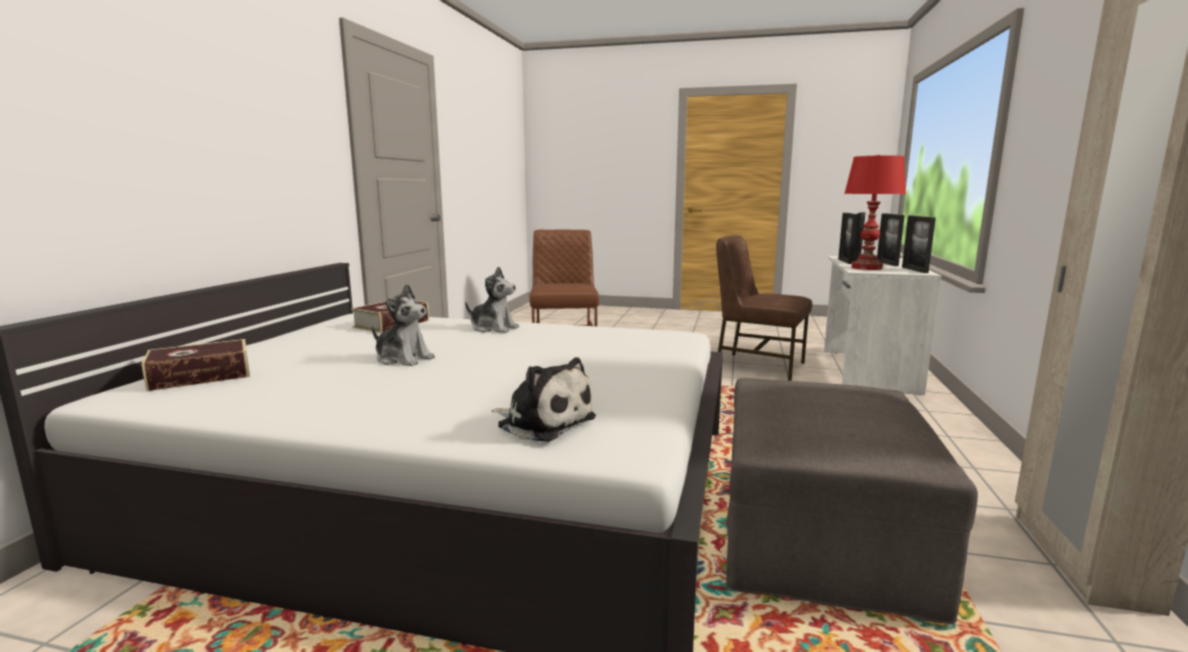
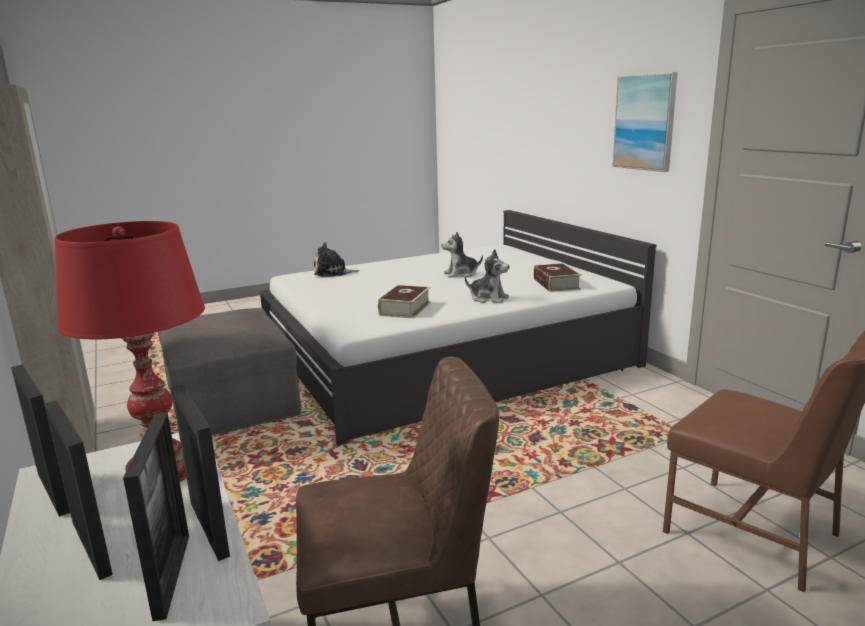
camera: 140 degrees right, 5 degrees up
(201, 376) = (505, 253): book -> book (405, 308)
(289, 124) = (645, 122): none -> picture
(493, 328) = (488, 298): plush toy -> plush toy turned 135 degrees counterclockwise

